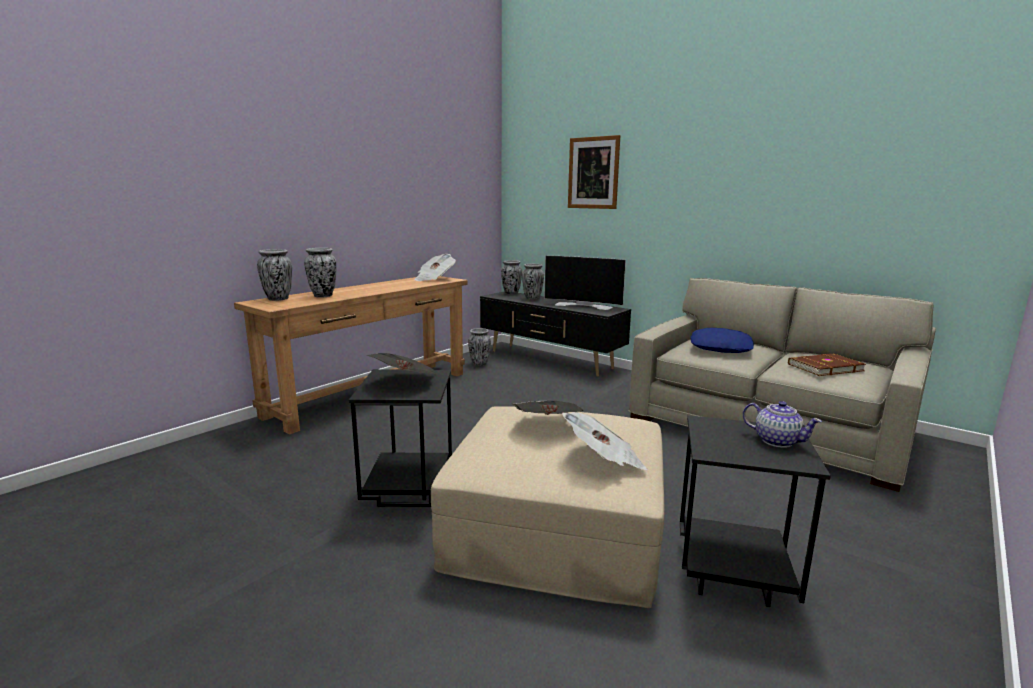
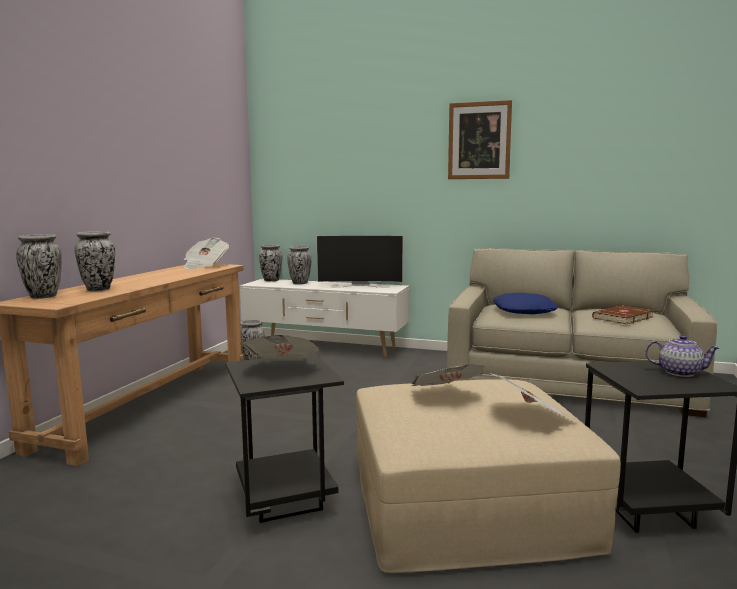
camera: 20 degrees left, 5 degrees down
(550, 360) = (325, 348): black tv stand -> white tv stand
(593, 173) = (359, 150): picture -> picture (479, 140)

